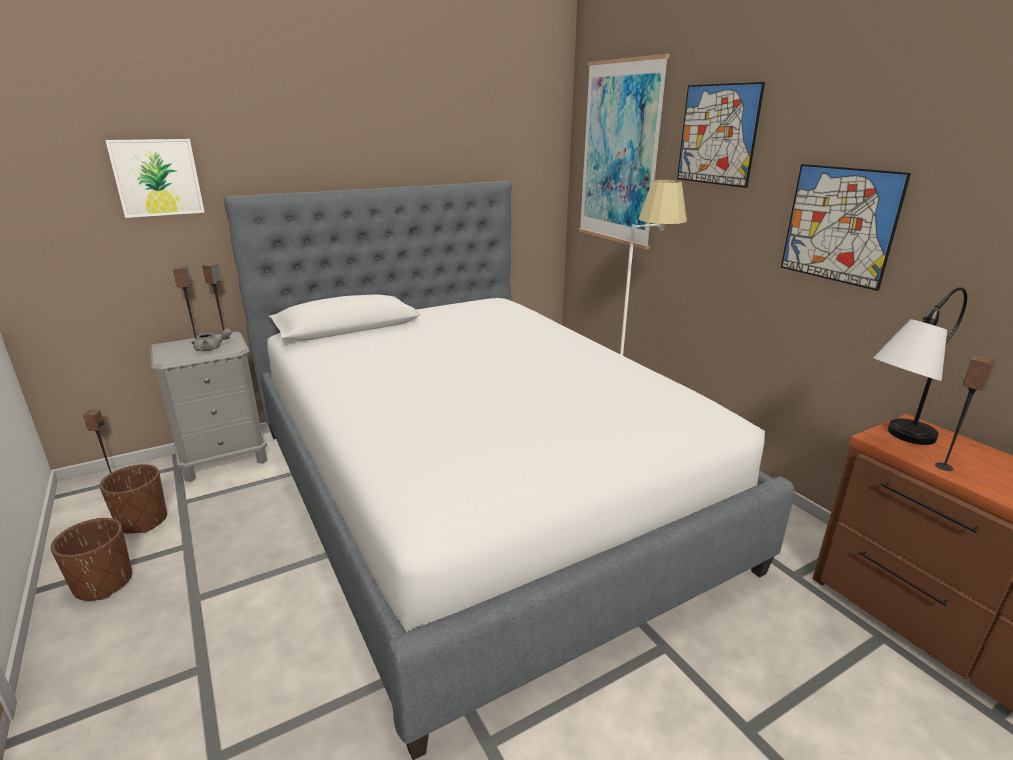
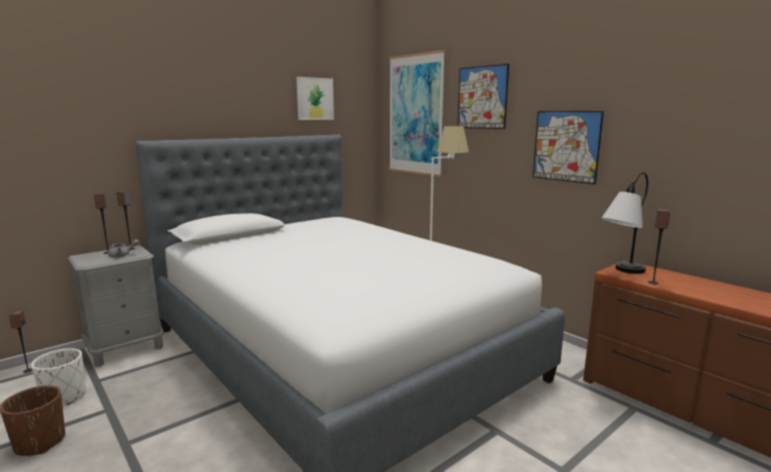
camera: 10 degrees left, 10 degrees down
(142, 521) = (64, 397): brown planter -> white planter
(157, 177) = (84, 127): picture -> picture (315, 99)

